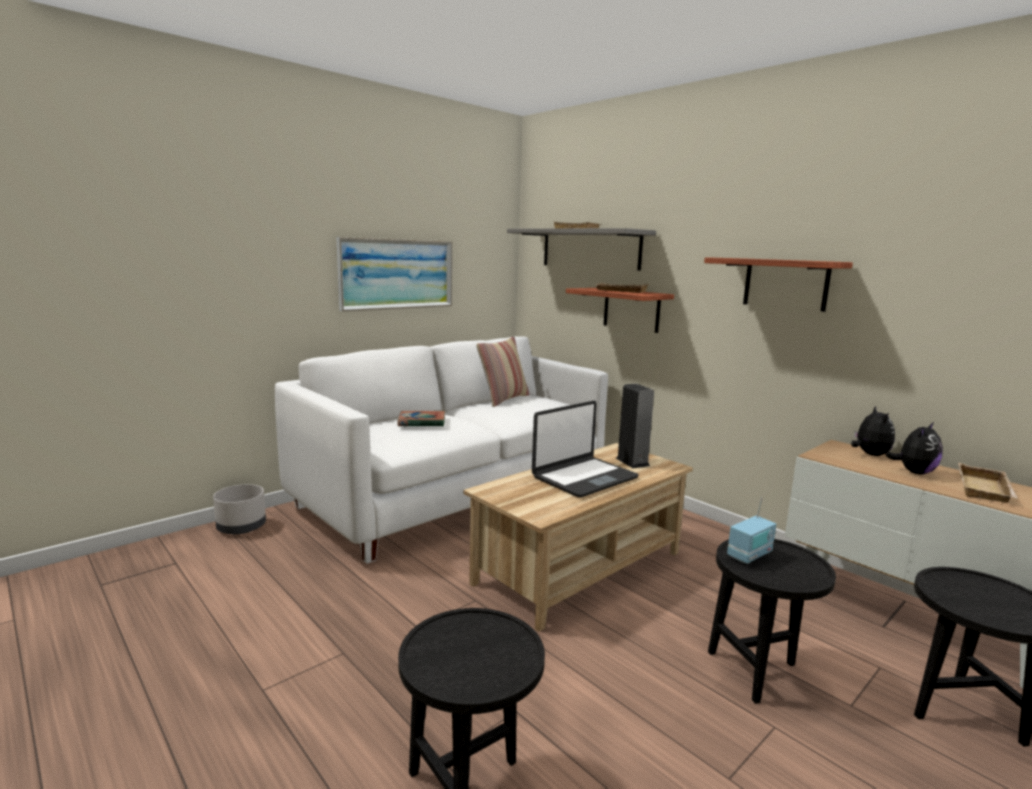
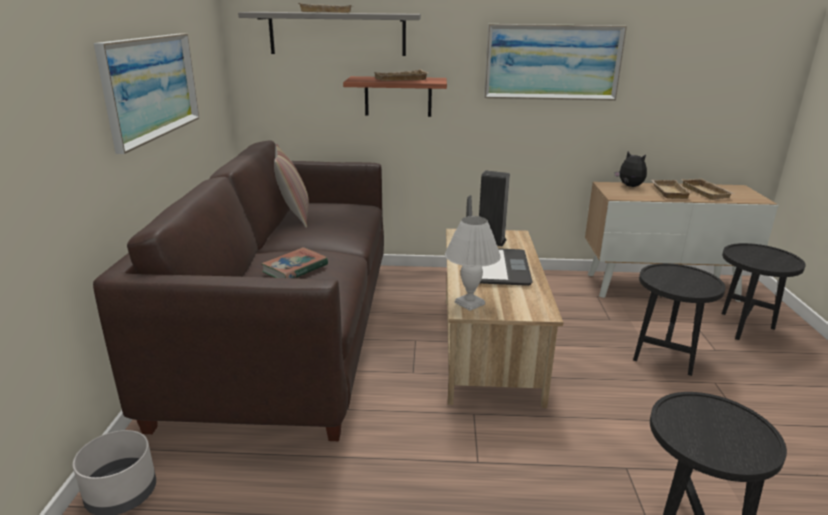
camera: 45 degrees left, 10 degrees up
(455, 493) = (288, 333): white sofa -> brown sofa
(501, 488) = (470, 303): none -> white table lamp
(750, 555) = (668, 281): radio -> none
(785, 284) = (552, 62): shelf -> picture
(914, 472) = (667, 192): plush toy -> beige tray

